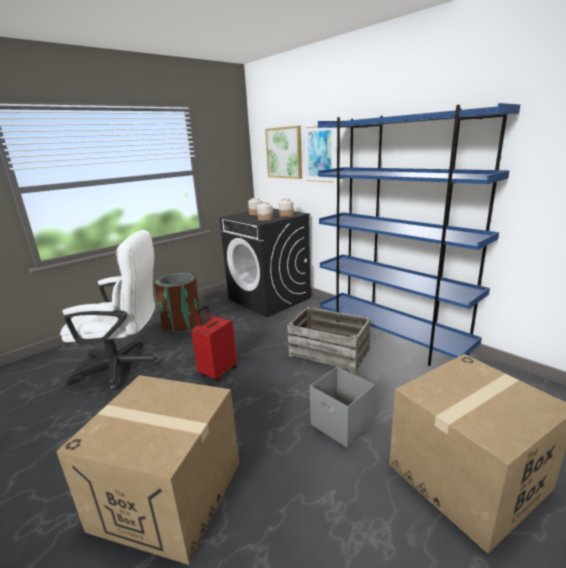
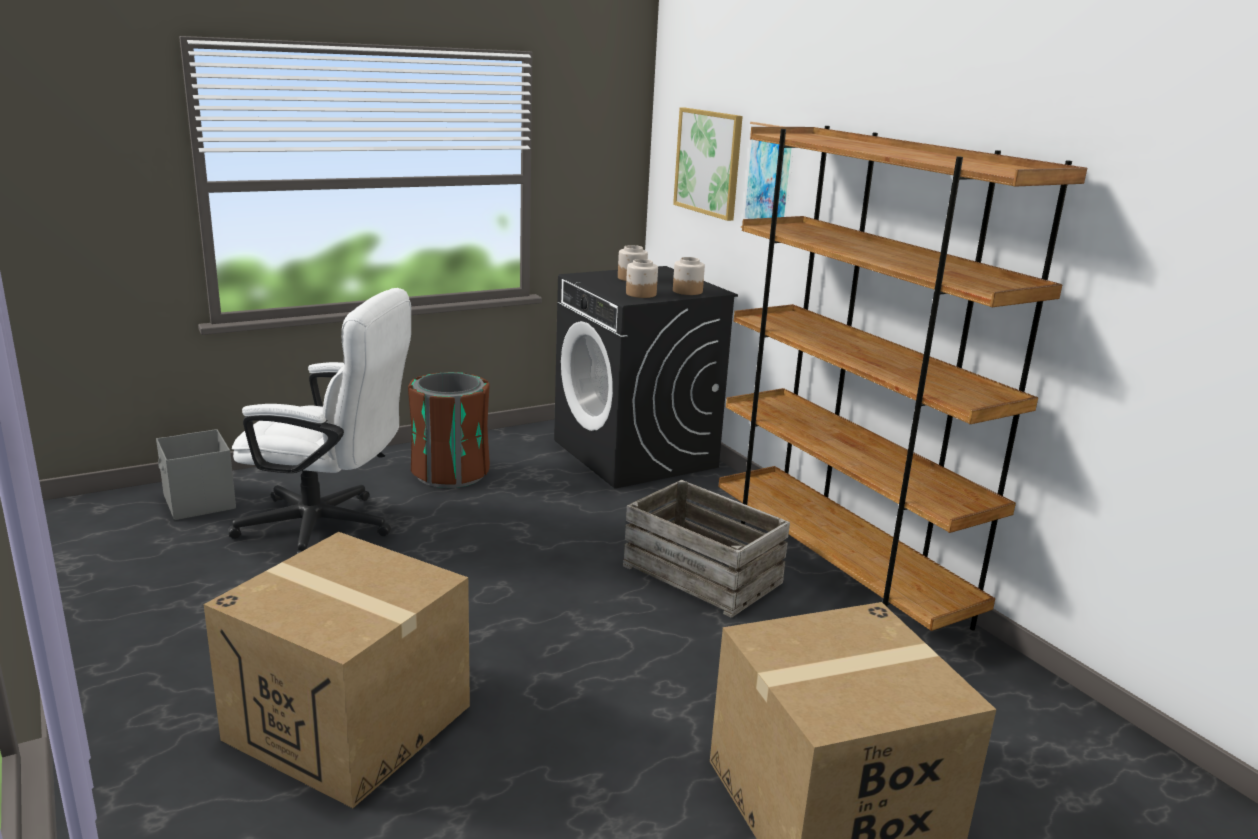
camera: 10 degrees right, 0 degrees up
(218, 372) = (485, 567): red suitcase -> none
(342, 425) = (662, 691): grey storage box -> grey storage box (199, 503)
(391, 337) = (838, 570): blue bookcase -> brown bookcase

